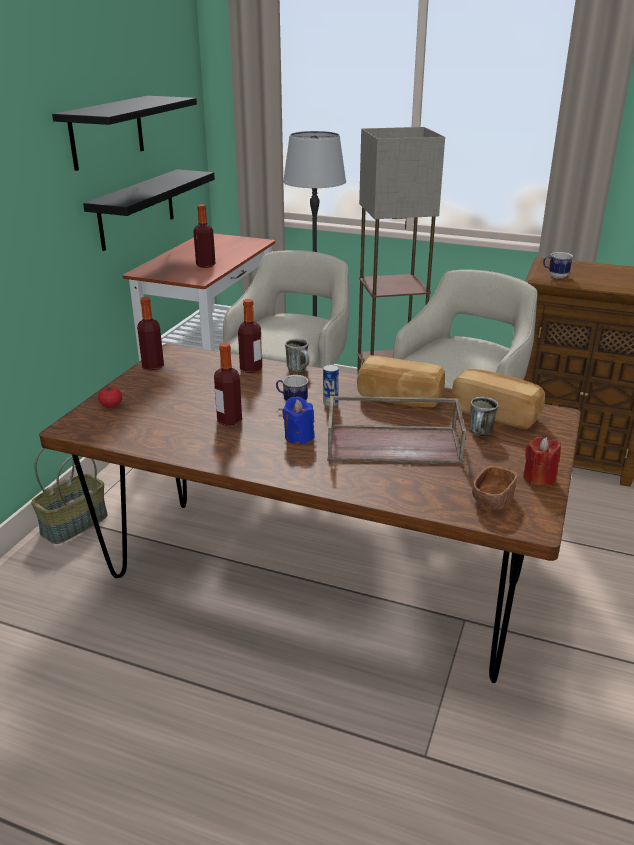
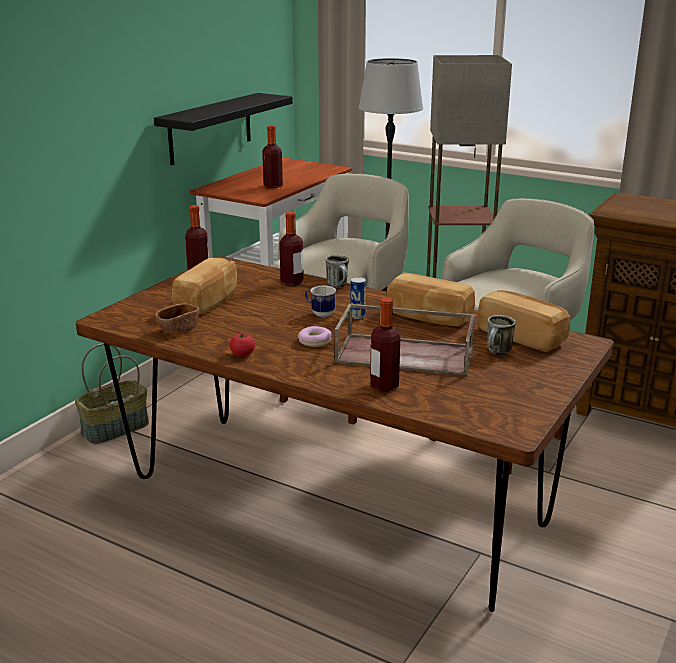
camera: 10 degrees right, 5 degrees down
(107, 132) = (184, 52): black shelf -> none
(111, 405) = (148, 303): tomato -> tomato (242, 354)
(174, 398) = (209, 302): none -> bread
(229, 420) = (254, 323): bottle -> bottle (384, 386)
(299, 437) = (315, 341): blue candle -> donut
(492, 499) = (483, 407): brown bowl -> brown bowl (178, 329)
(539, 478) = (540, 394): red candle -> none
(555, 276) = (623, 210): mug -> none

